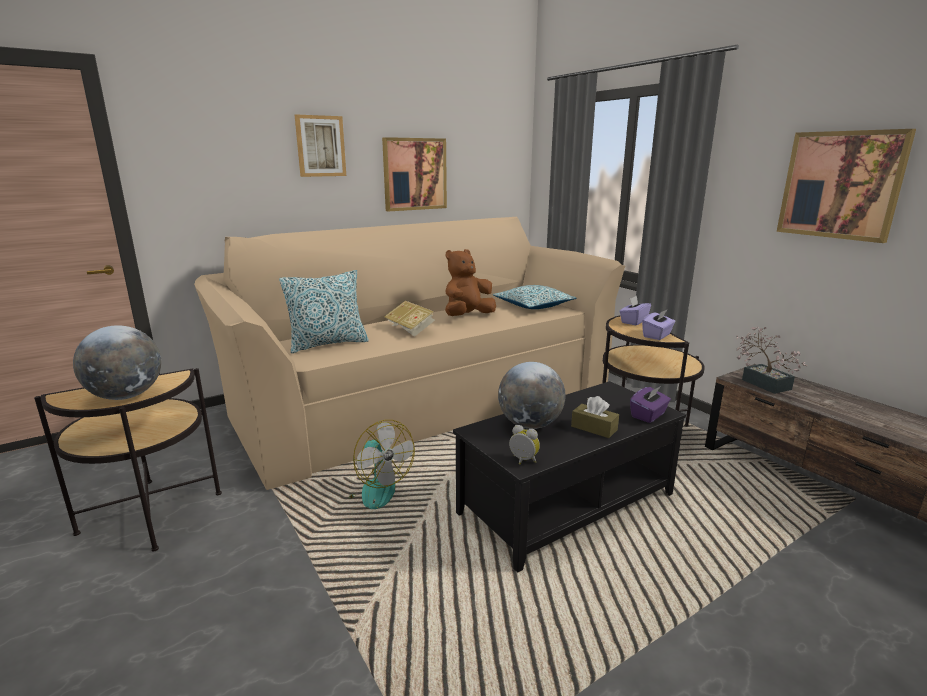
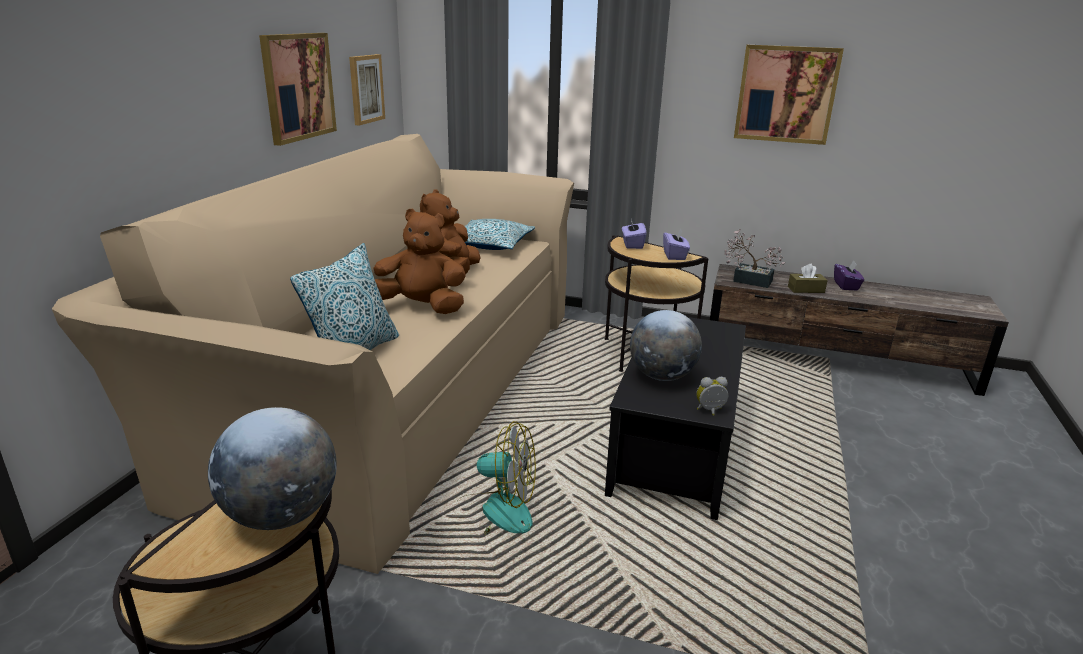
camera: 40 degrees left, 5 degrees up
(320, 146) = (190, 54): picture -> picture (366, 89)
(410, 329) = (421, 307): book -> brown plush toy
(594, 428) = (710, 361): brown tissue box -> brown tissue box (806, 289)
(648, 415) = (726, 335): purple tissue box -> purple tissue box (846, 285)

